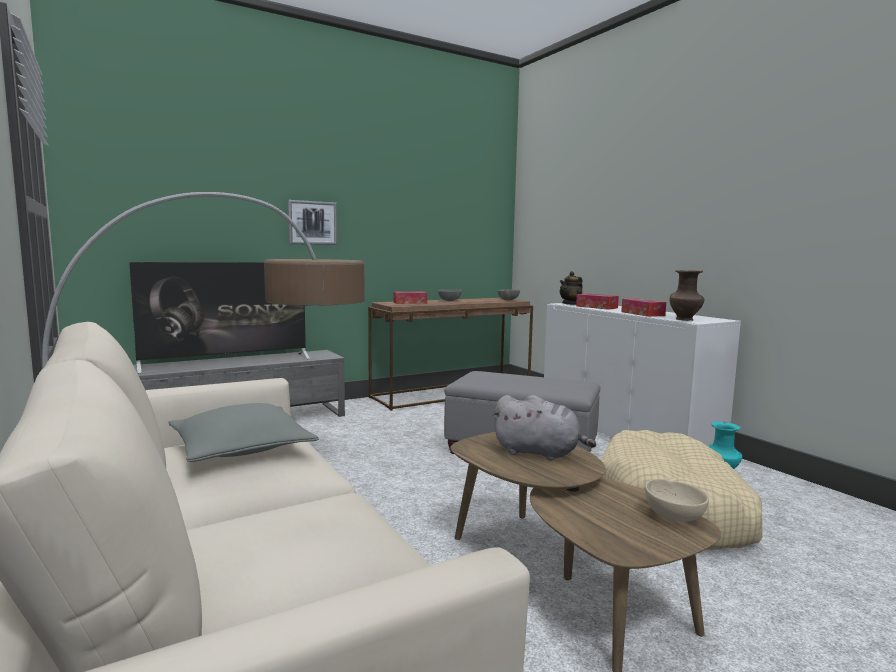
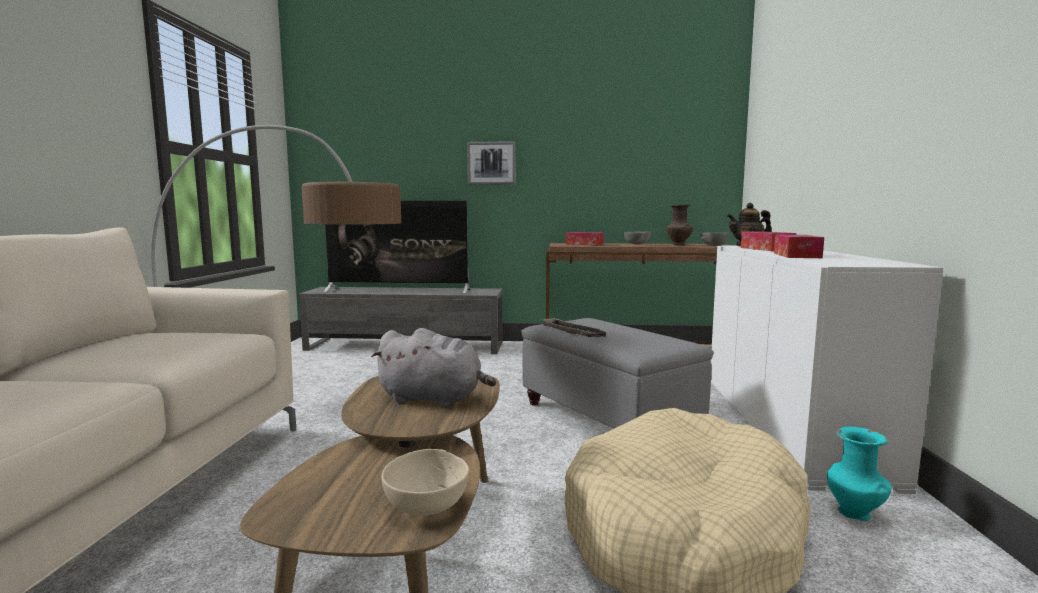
camera: 35 degrees right, 0 degrees up
(241, 448) = (173, 339): grey pillow -> none
(498, 385) = (572, 332): none -> tray
(539, 453) = (434, 399): grey plush toy -> grey plush toy turned 45 degrees counterclockwise
(685, 320) = (830, 262): brown vase -> brown vase (679, 245)

